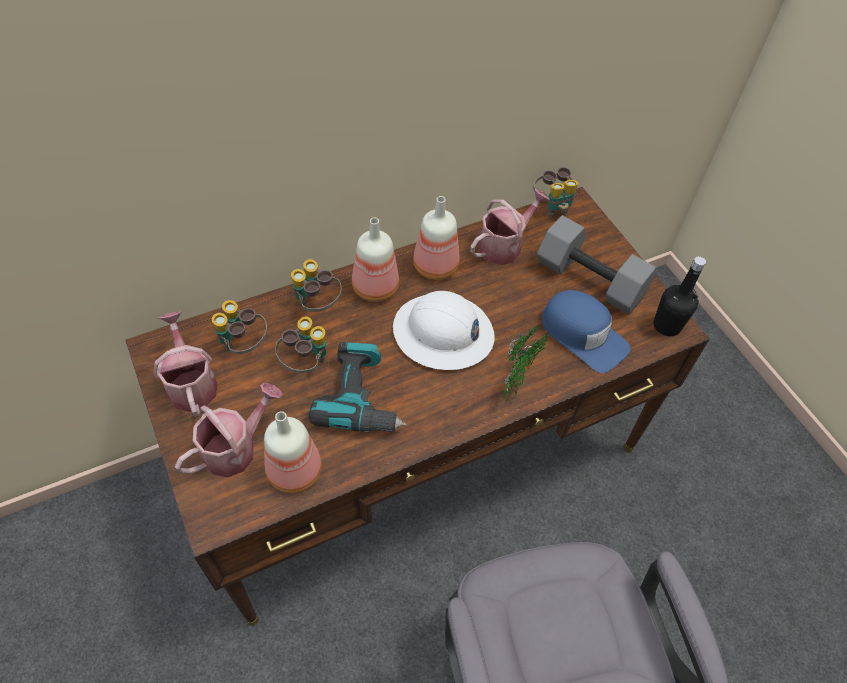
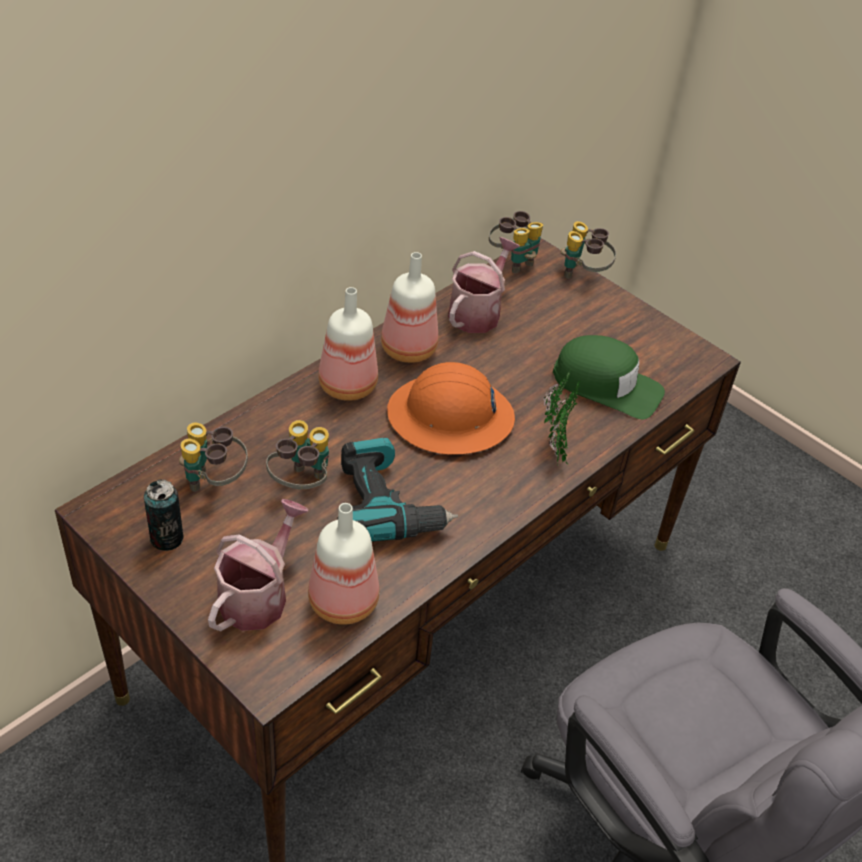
camera: 20 degrees left, 10 degrees down
(191, 383) = (167, 538): watering can -> can
(317, 305) = (285, 419): binoculars -> binoculars (583, 275)
(443, 334) = (450, 417): white hard hat -> orange hard hat
(583, 335) = (607, 385): blue cap -> green cap
(592, 279) = (591, 327): grey dumbbell -> none
(667, 326) = (691, 357): black bottle -> none

